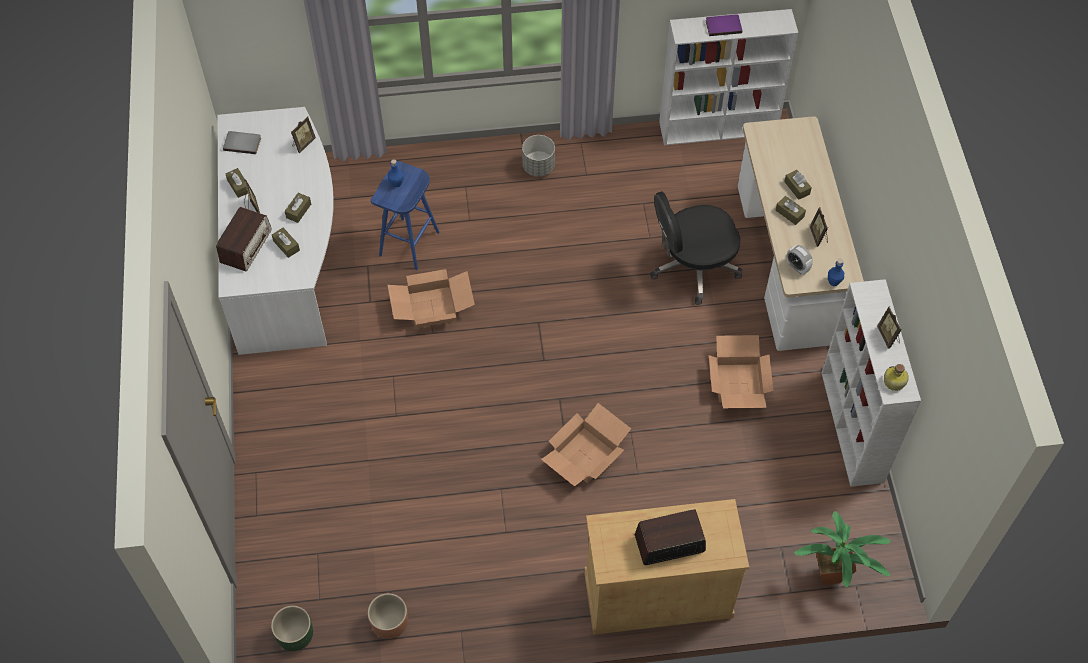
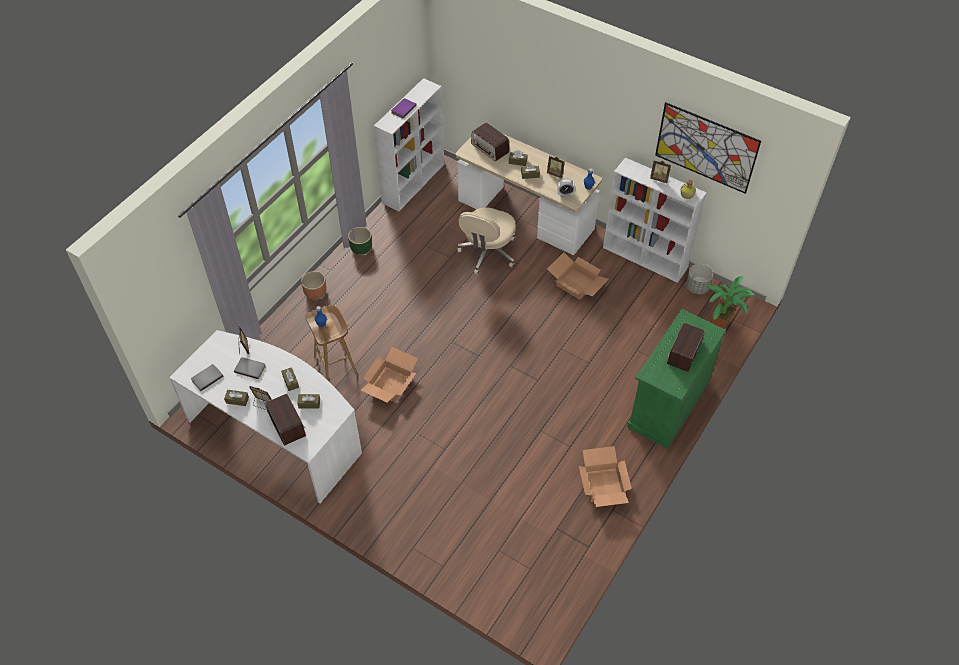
camera: 50 degrees left, 5 degrees down
(285, 167) = (250, 368): none -> grey book
(295, 636) = (543, 598): green planter -> green planter (361, 249)
(389, 624) = (578, 543): brown planter -> brown planter (315, 293)
(409, 244) = (336, 366): blue stool -> brown stool
(538, 166) = (351, 272): grey planter -> grey planter (697, 287)
(586, 456) = (557, 378): cardboard box -> cardboard box (604, 485)
(657, 594) = (668, 404): beige cabinet -> green cabinet
(692, 267) = (487, 253): black office chair -> beige office chair
(788, 148) = (490, 148): none -> radio
(938, 340) = (706, 148): none -> picture

